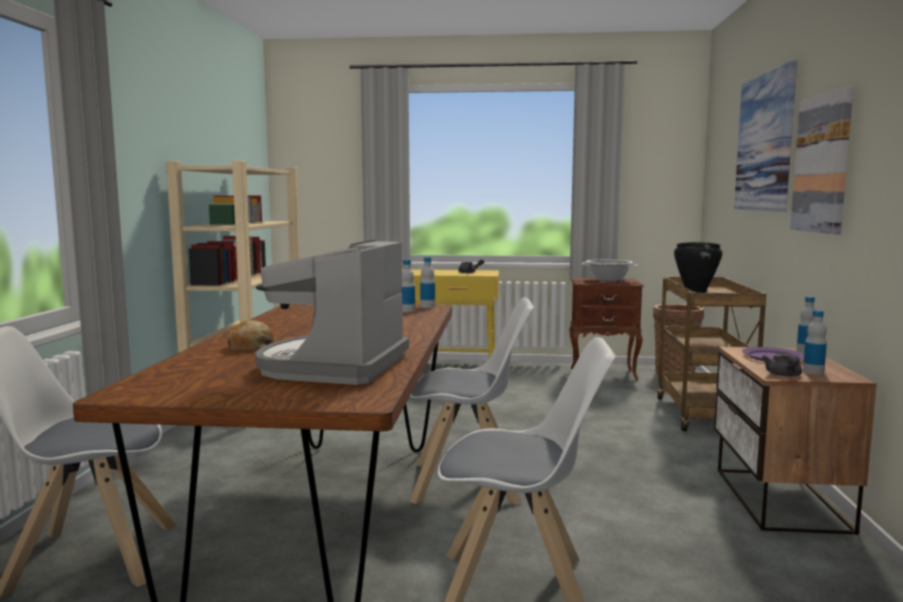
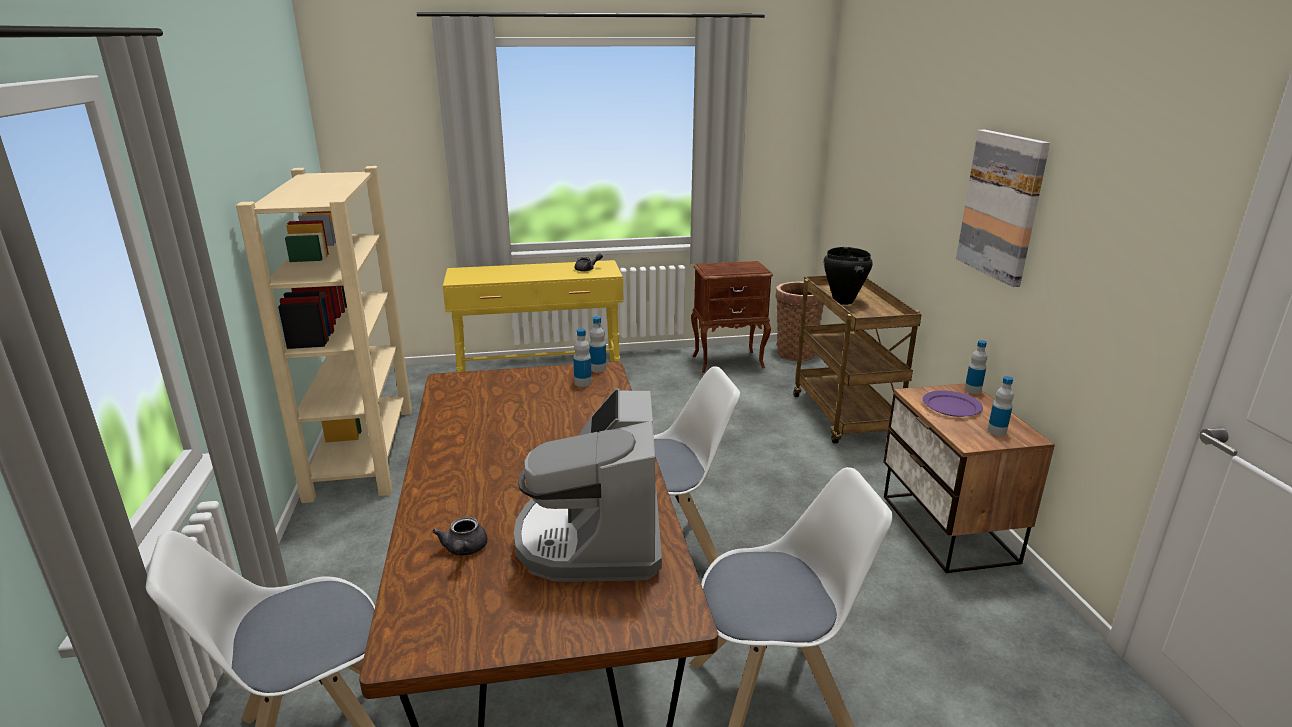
camera: 15 degrees left, 15 degrees up
(251, 346) = (468, 501): bread -> none
(608, 280) = (734, 266): cooking pot -> none
(765, 142) = (921, 148): picture -> none
(784, 375) = (976, 441): grey teapot -> grey teapot (464, 550)

